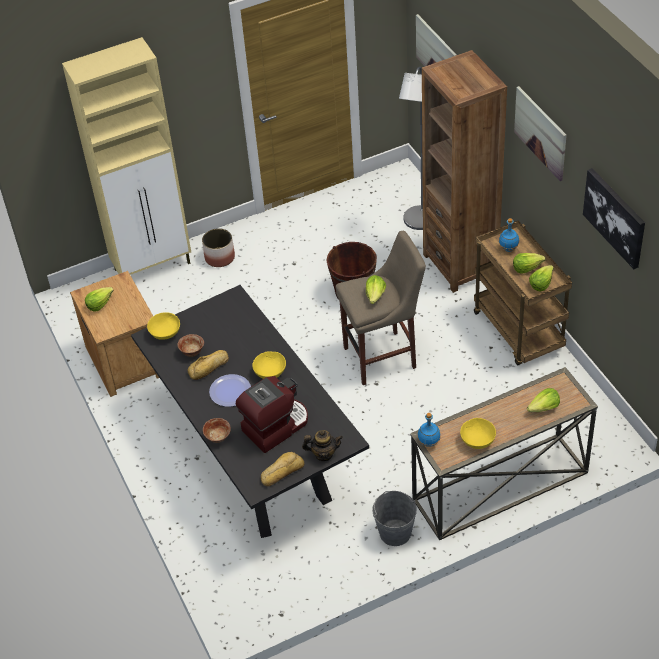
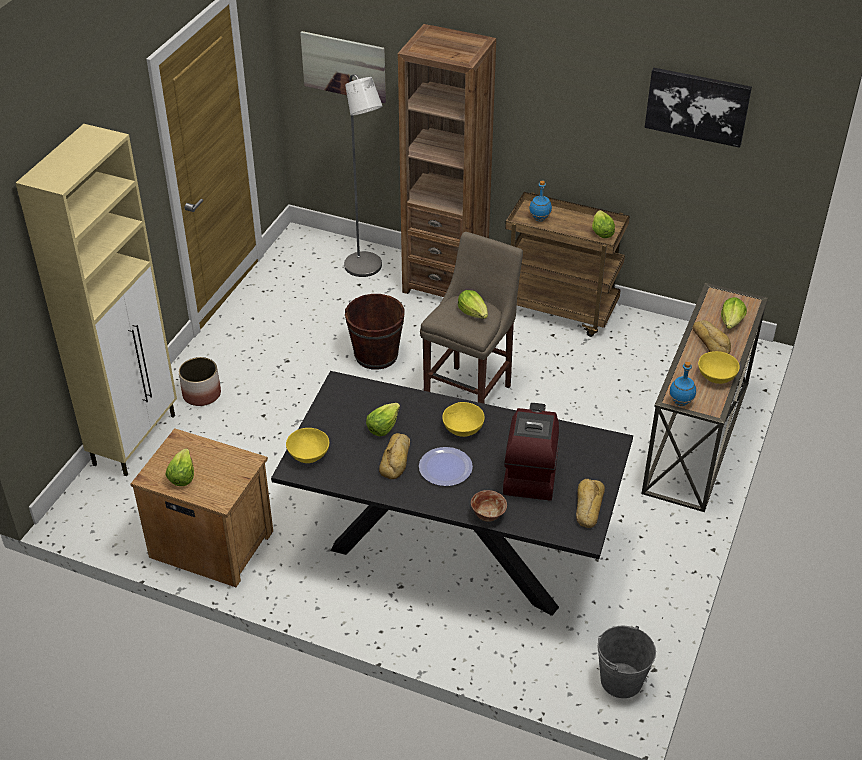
camera: 45 degrees left, 5 degrees down
(192, 352) = (360, 456): bowl -> none
(323, 454) = (605, 467): teapot -> none
(395, 532) = (661, 530): grey bucket -> grey bucket (621, 680)
(508, 413) = (711, 342): none -> bread
(526, 267) = (574, 225): lettuce -> lettuce (383, 426)
(540, 133) = (554, 70): picture -> none

